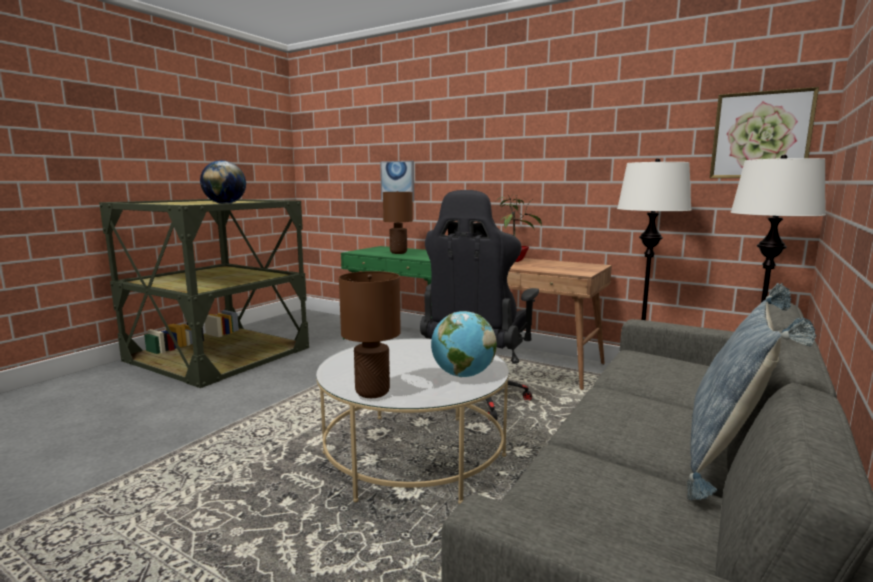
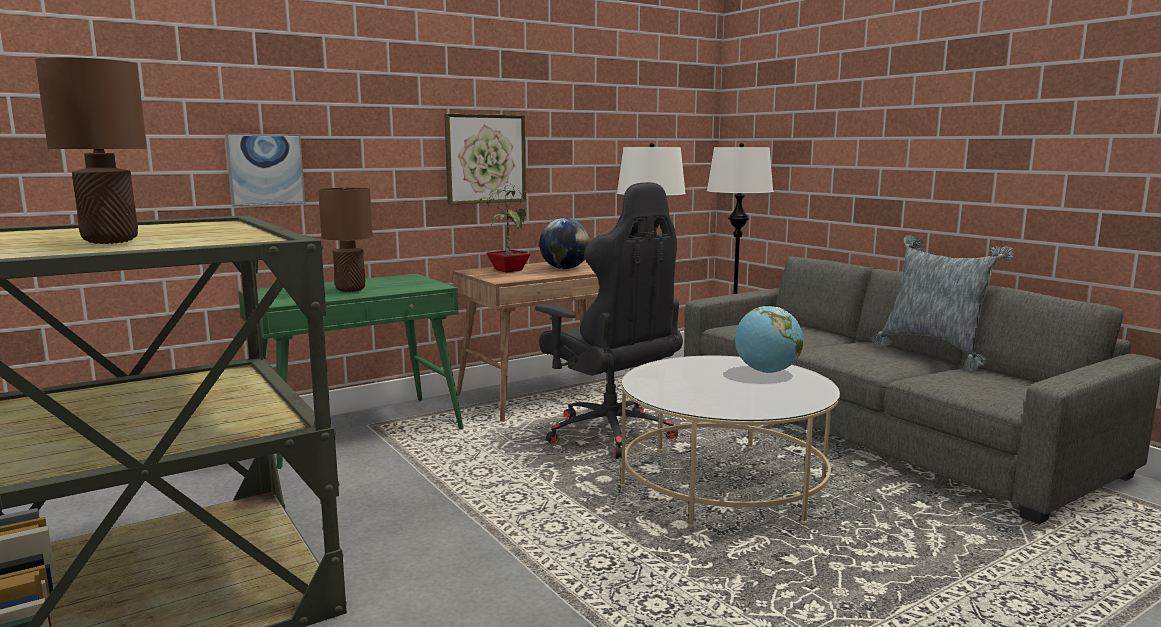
camera: 65 degrees left, 0 degrees up
(225, 204) = (225, 233): globe -> globe (564, 269)
(372, 394) = (801, 404): brown table lamp -> brown table lamp (110, 243)
(761, 135) = (681, 123): picture -> picture (485, 159)

